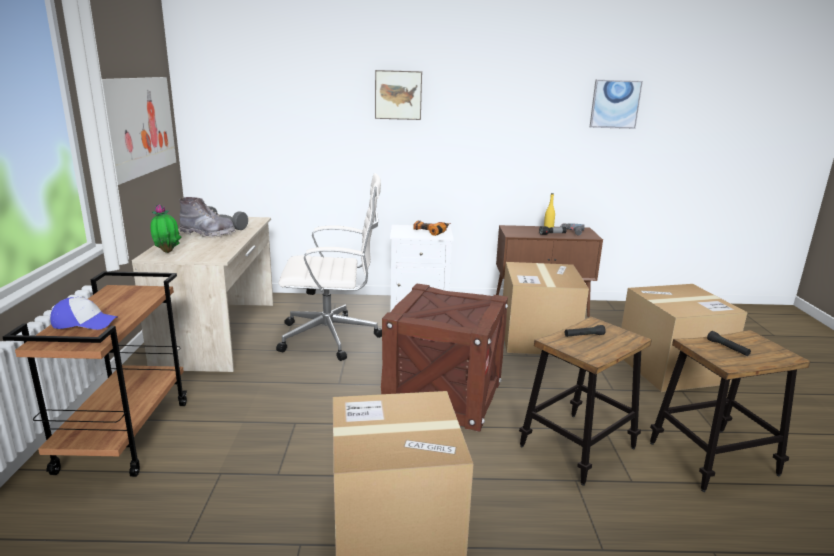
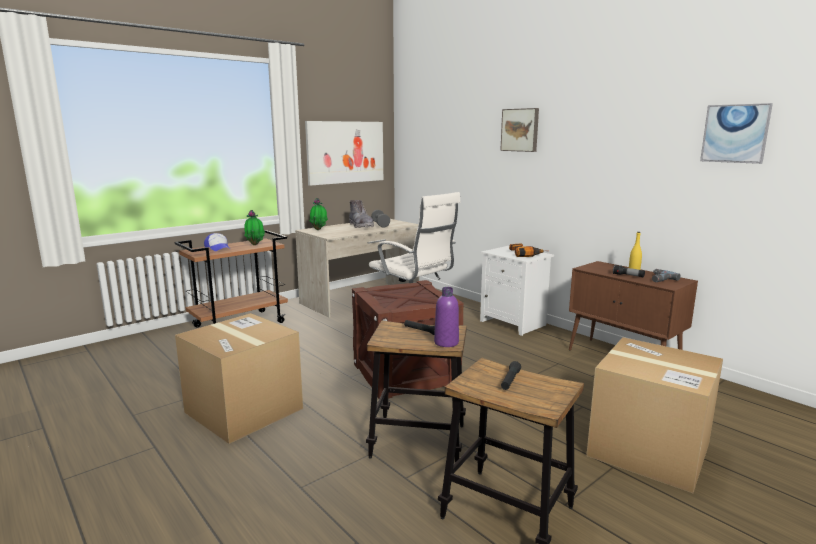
camera: 50 degrees right, 5 degrees down
(129, 299) = (255, 244): none -> potted plant
(537, 338) = (562, 375): cardboard box -> none
(628, 337) = (446, 343): none -> purple bottle

